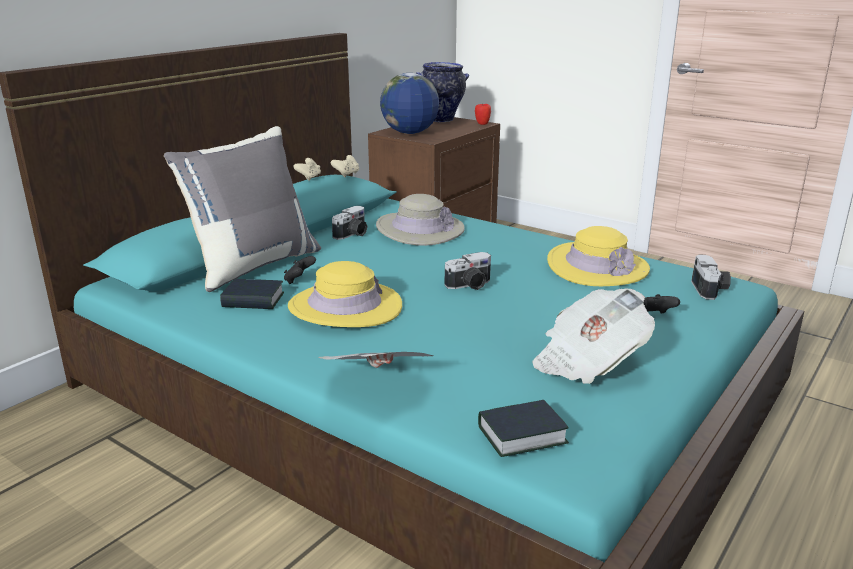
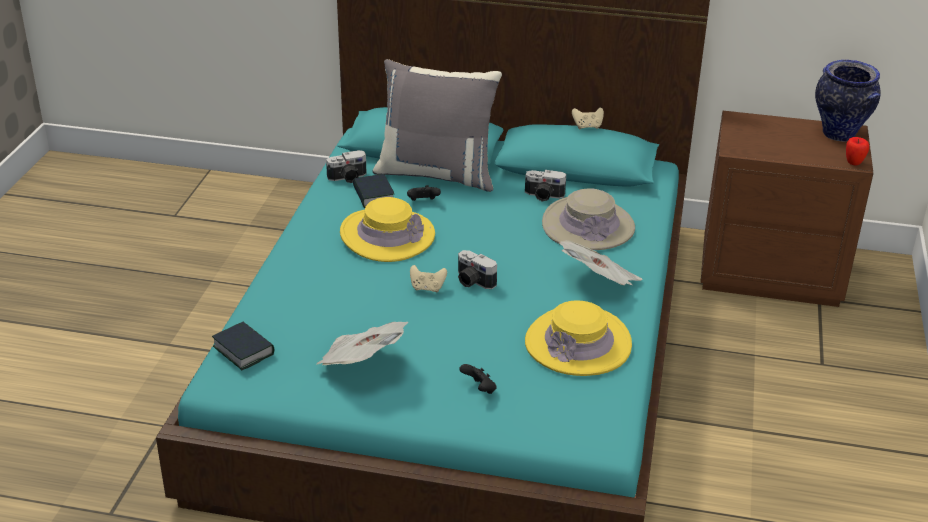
camera: 65 degrees right, 10 degrees up
(346, 174) = (620, 141): beige game controller -> beige game controller (427, 288)
(378, 383) = (282, 281): newspaper -> newspaper (599, 282)
(410, 133) = (750, 131): globe -> none
(710, 289) = (574, 420): camera -> camera (348, 178)

